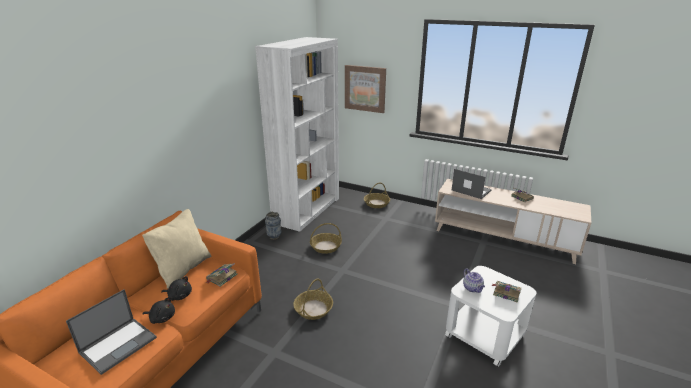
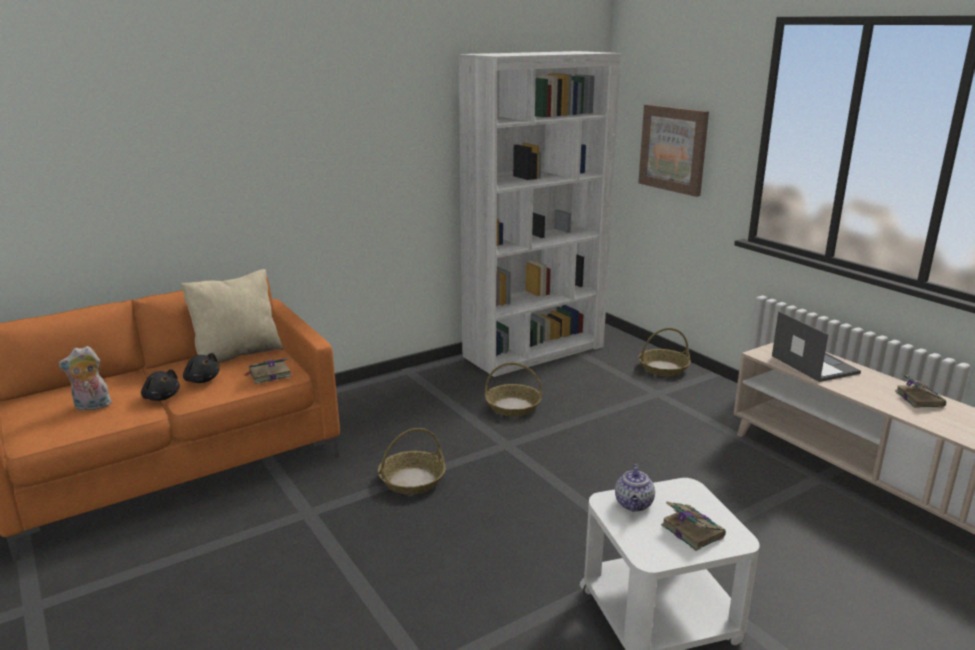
camera: 30 degrees right, 5 degrees down
(119, 344) = (91, 407): laptop -> plush toy
(274, 237) = (449, 374): vase -> none

